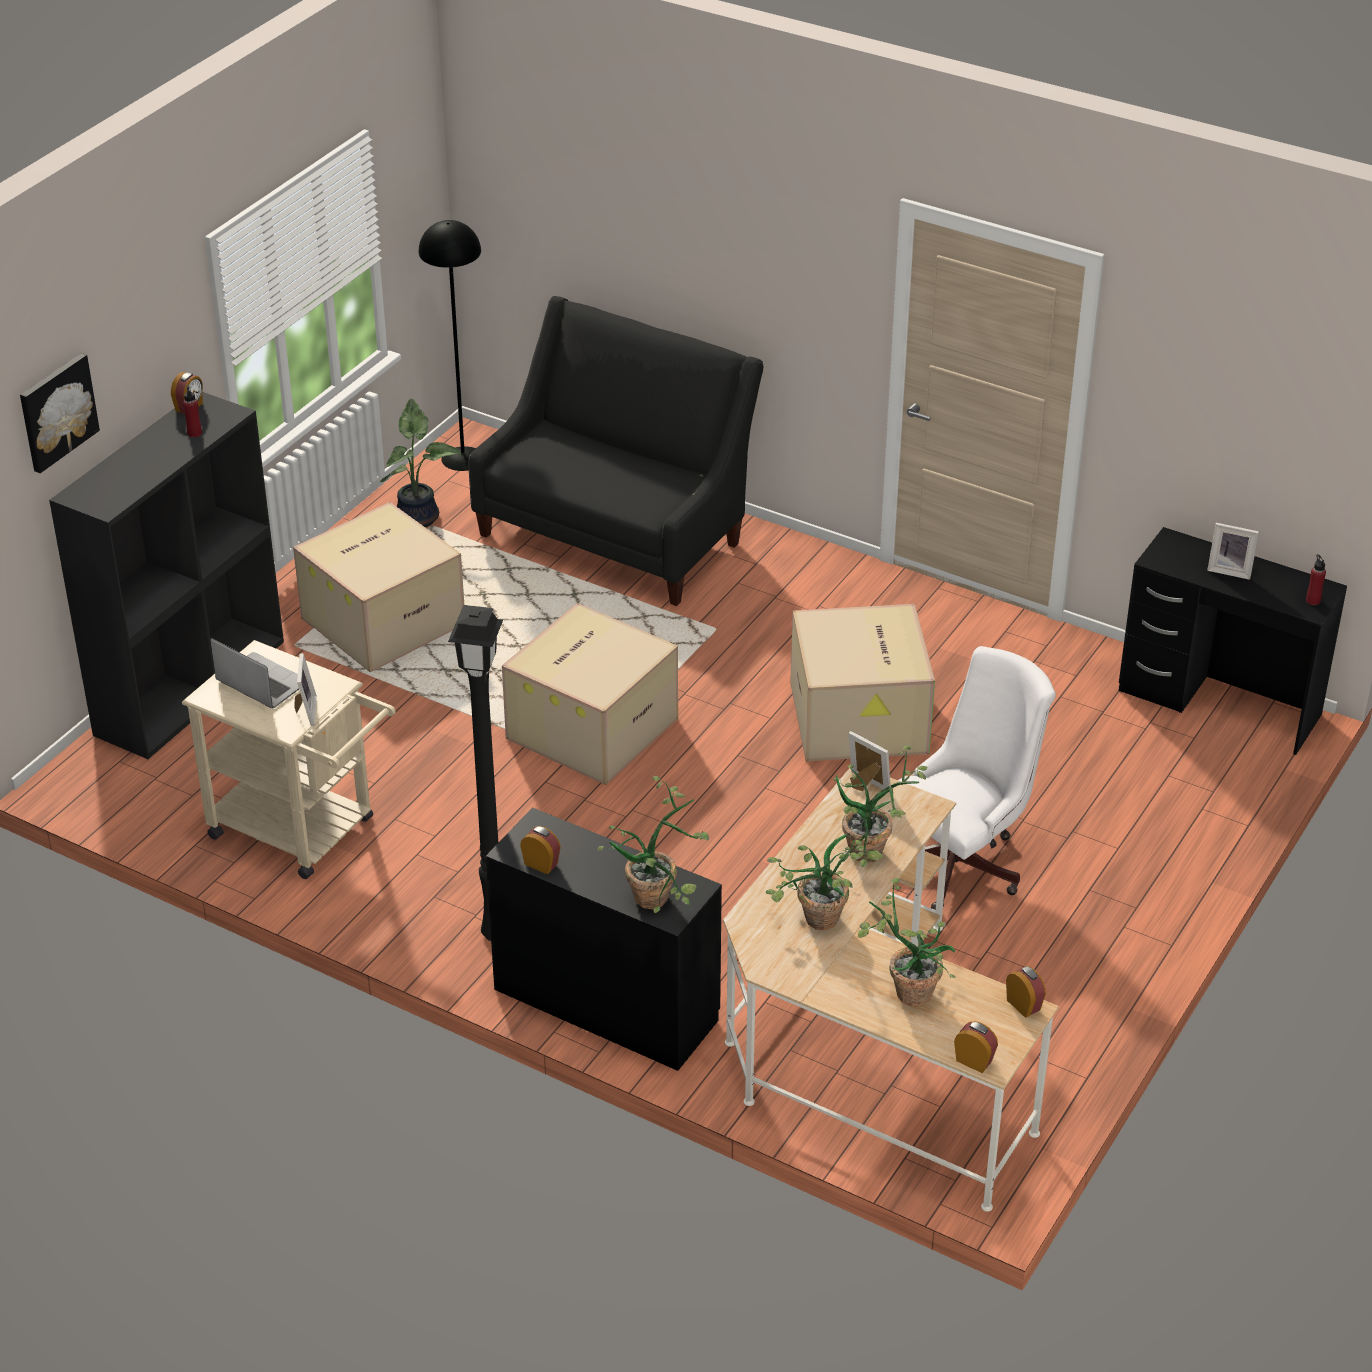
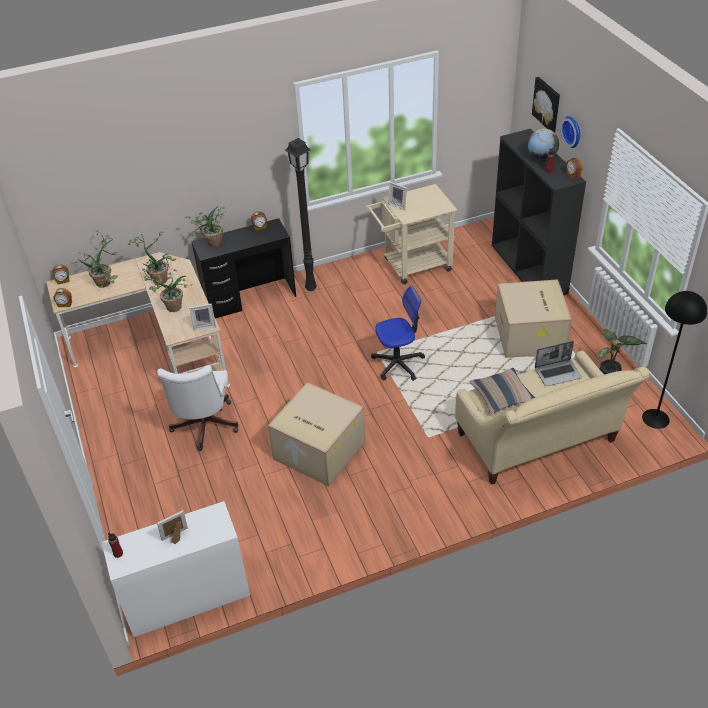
camera: 130 degrees right, 5 degrees up
(129, 368) = (573, 131): none -> wall clock
(155, 453) = (541, 157): none -> globe
(260, 683) = (427, 202): laptop -> laptop (558, 373)
(591, 726) = (398, 363): cardboard box -> office chair
(616, 532) = (539, 443): black sofa -> beige sofa
(635, 496) = (501, 395): none -> pillow
(1219, 703) = (187, 598): black desk -> white desk

